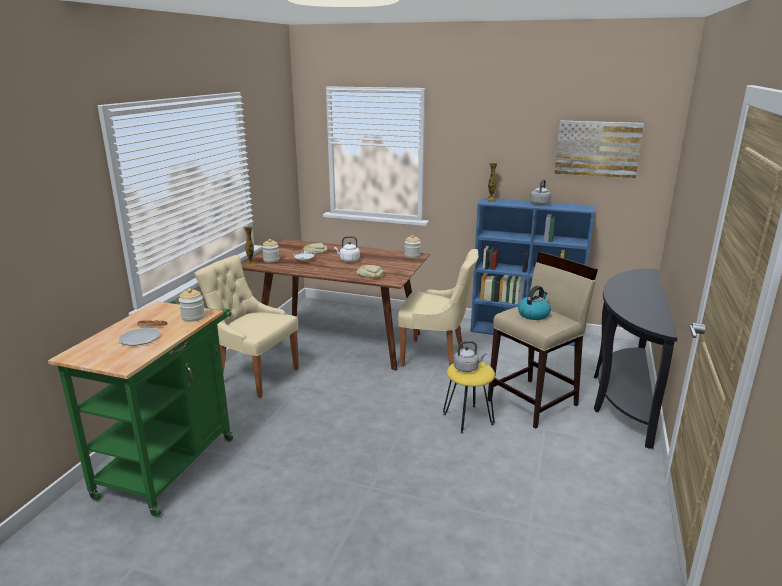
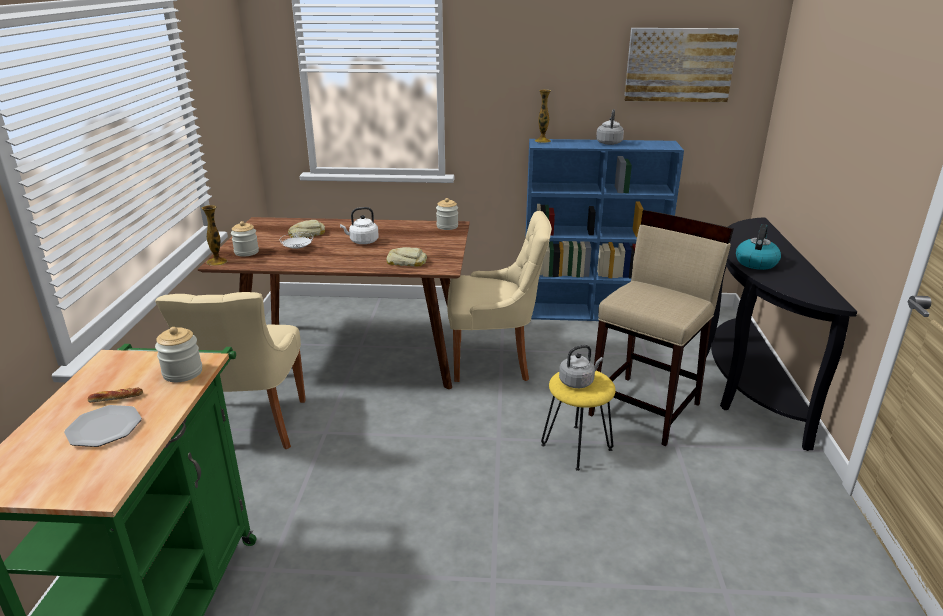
camera: 15 degrees left, 5 degrees up
(255, 375) = (251, 427): beige chair -> beige chair turned 105 degrees counterclockwise
(533, 314) = (651, 296): kettle -> kettle (756, 262)

